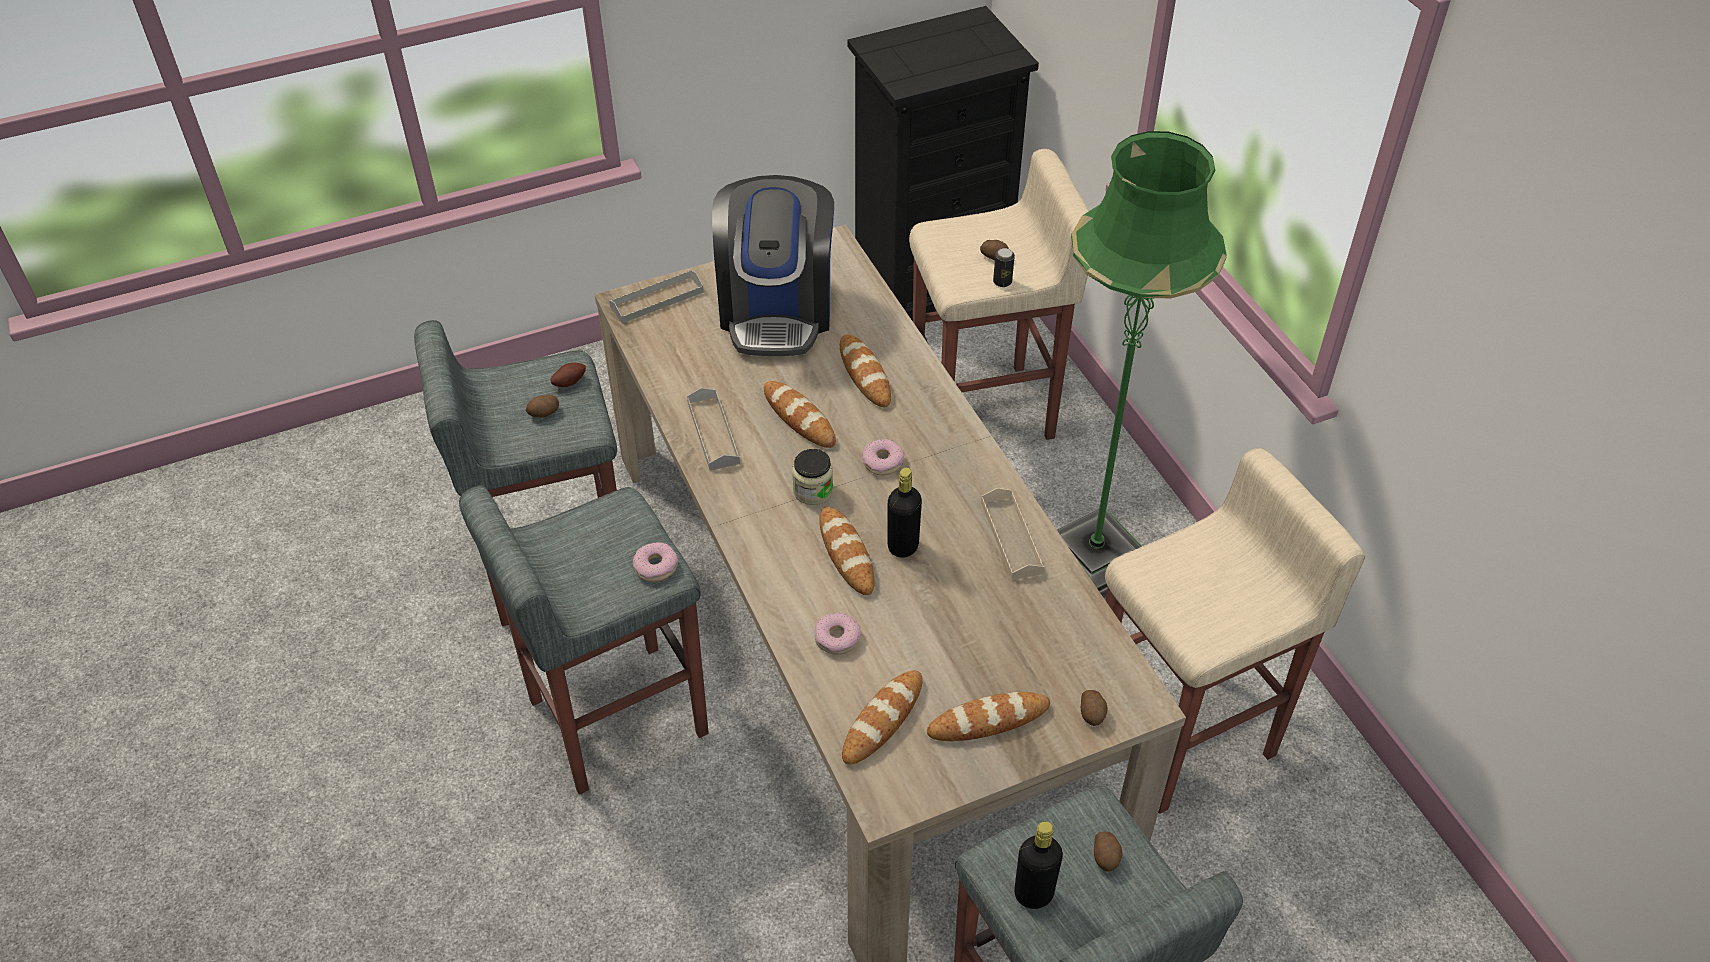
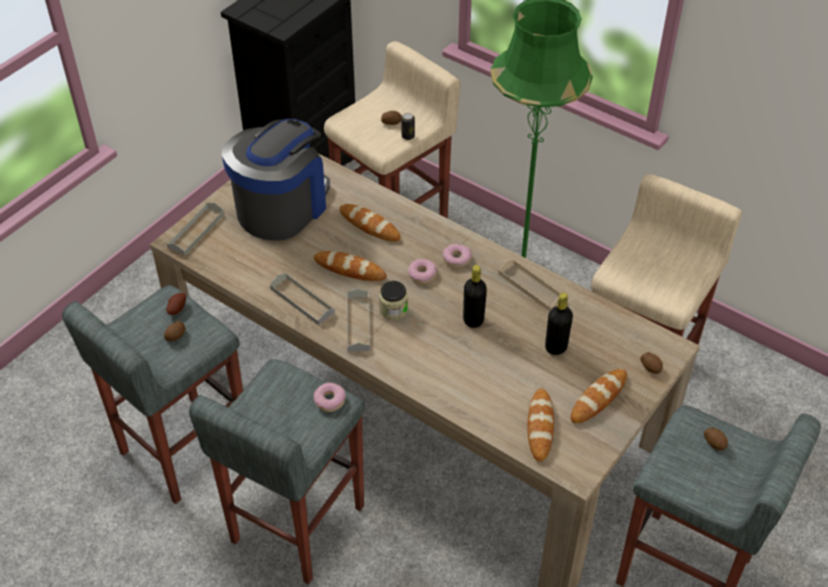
camera: 30 degrees left, 0 degrees up
(758, 488) = (358, 323): none -> grey tray
(776, 309) = (282, 207): coffee machine -> coffee machine turned 120 degrees counterclockwise
(837, 638) = (477, 391): donut -> donut (457, 259)
(846, 554) = (443, 339): bread -> none
(1033, 894) = (693, 482): black bottle -> black bottle (556, 347)

